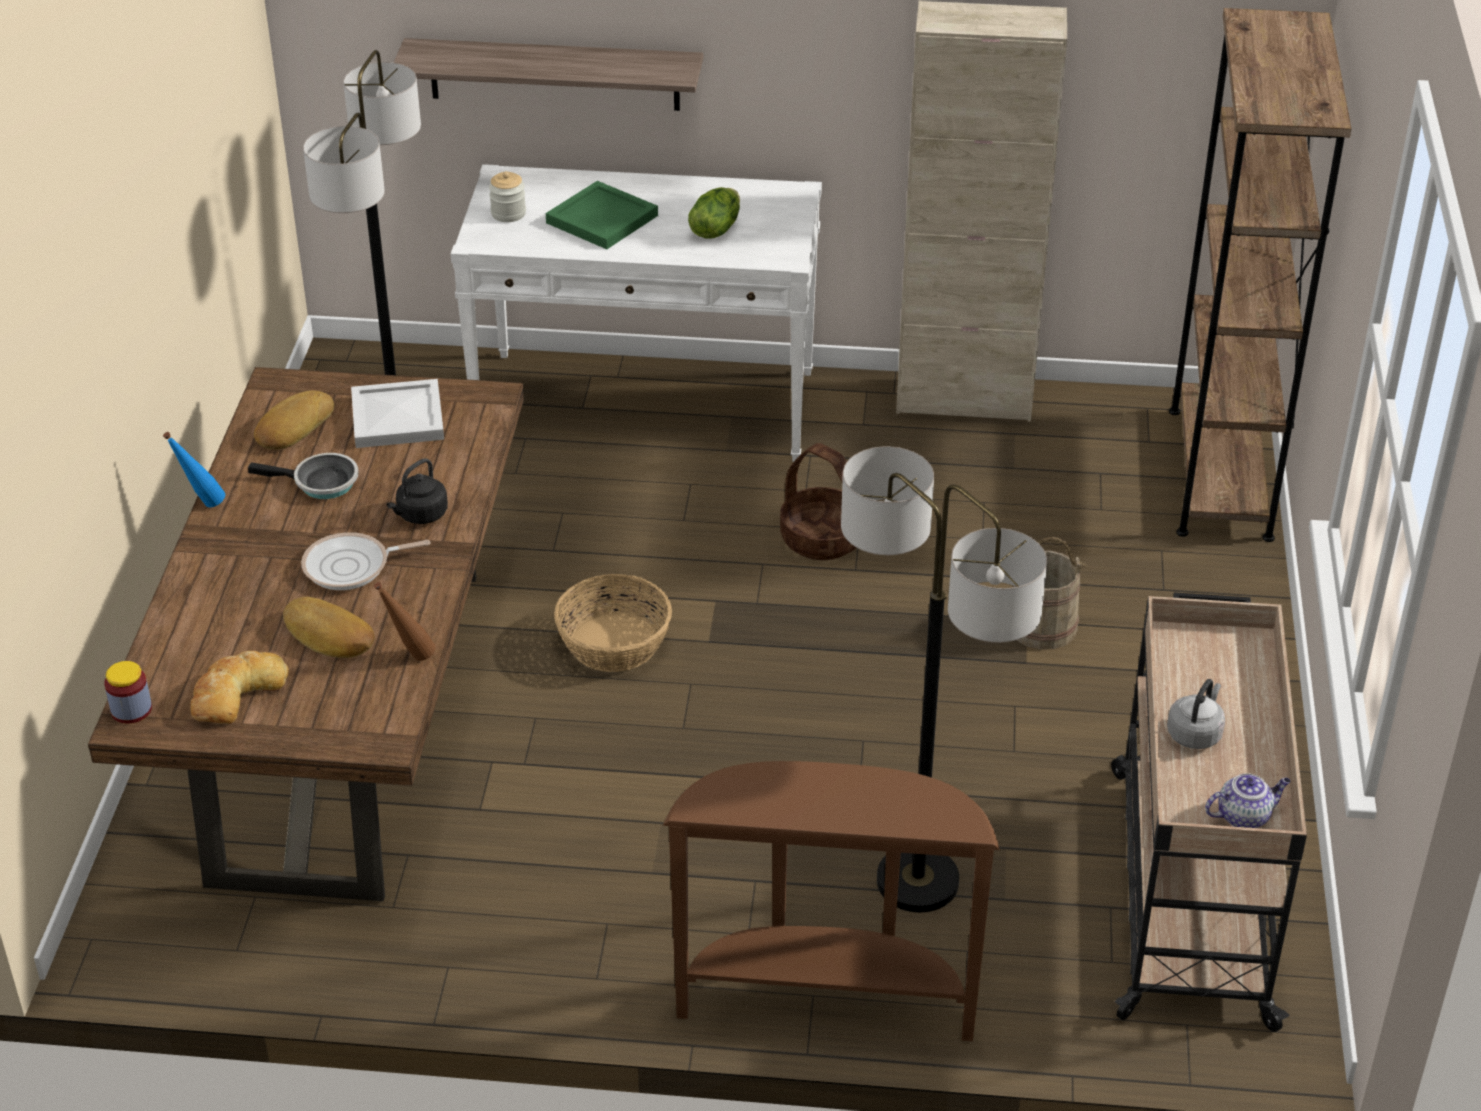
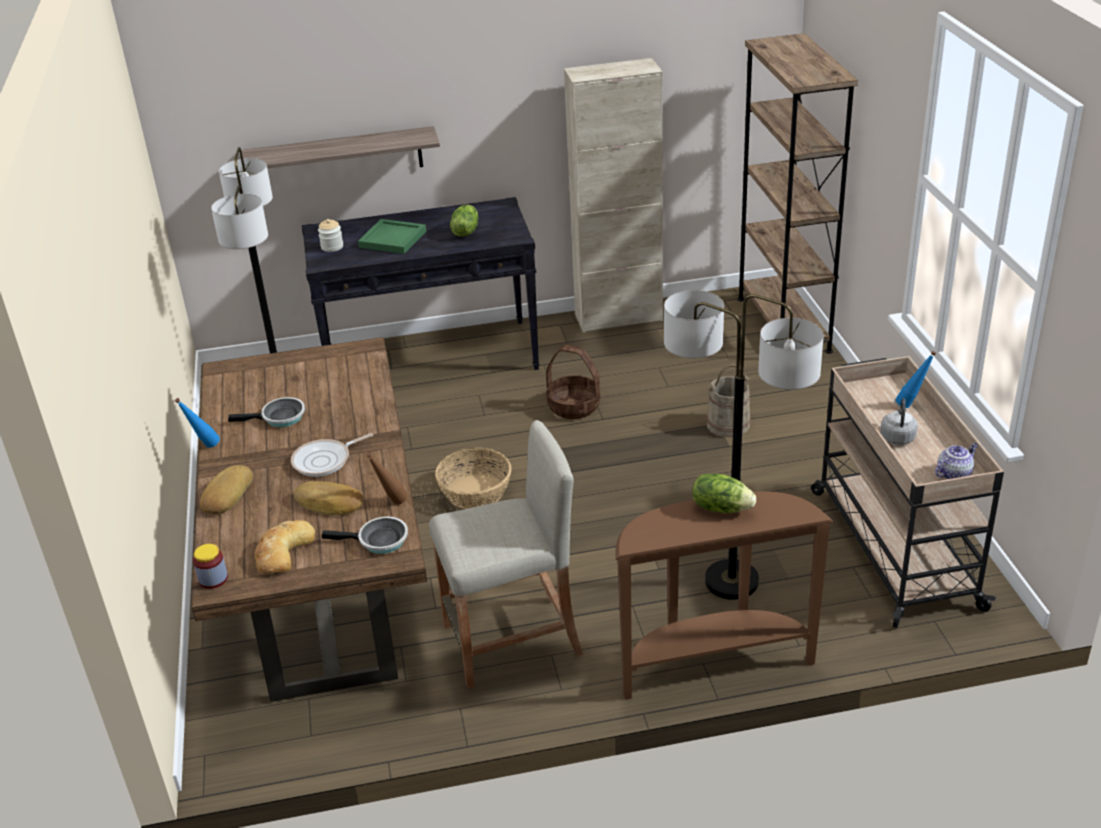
camera: 15 degrees left, 5 degrees down
(293, 426) = (245, 390): bread -> bread (226, 495)
(367, 710) = (379, 541): none -> frying pan
(399, 417) = (313, 371): white tray -> none
(420, 515) = (356, 422): black kettle -> none
(563, 888) = (513, 640): none -> beige stool
(647, 406) = (431, 359): white console table -> black console table
(848, 785) = (721, 507): none -> lettuce
(1248, 686) = (911, 405): none -> blue bottle

